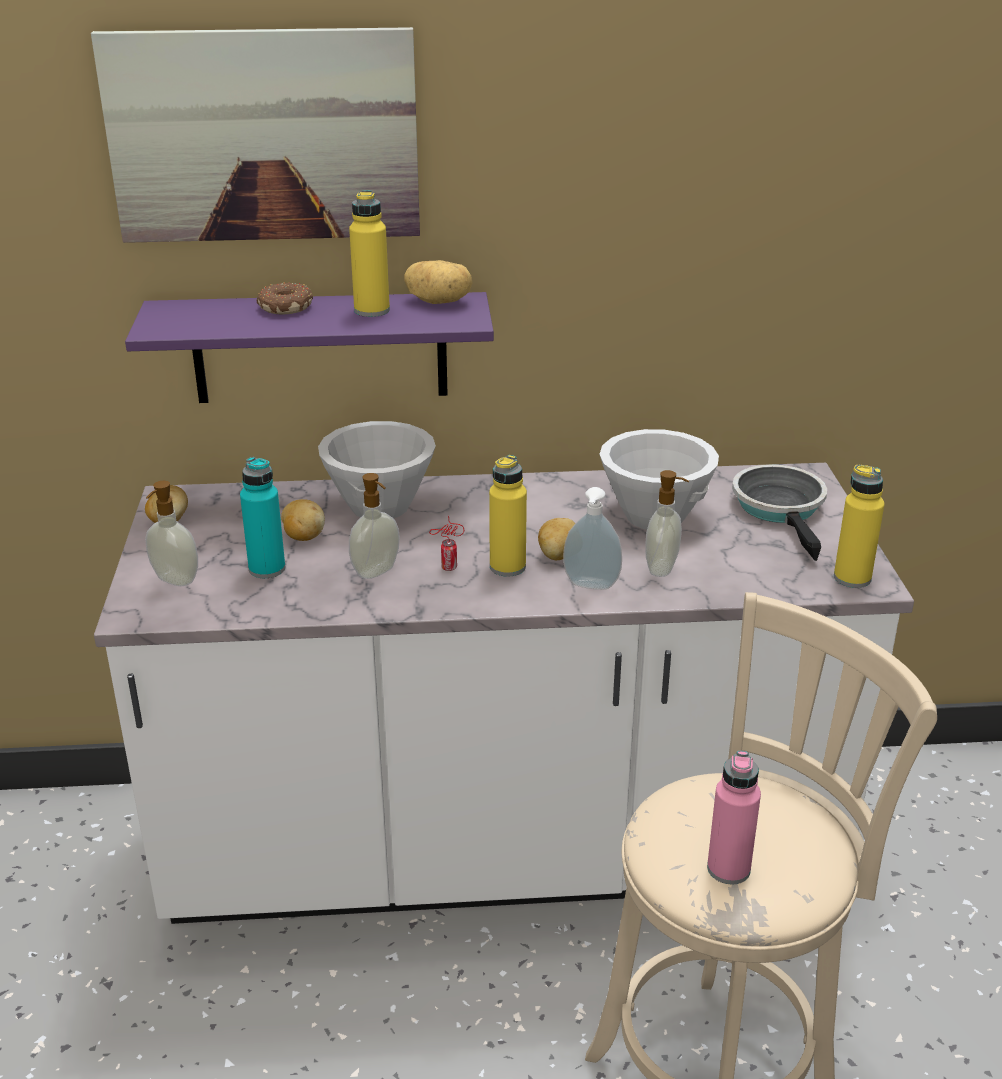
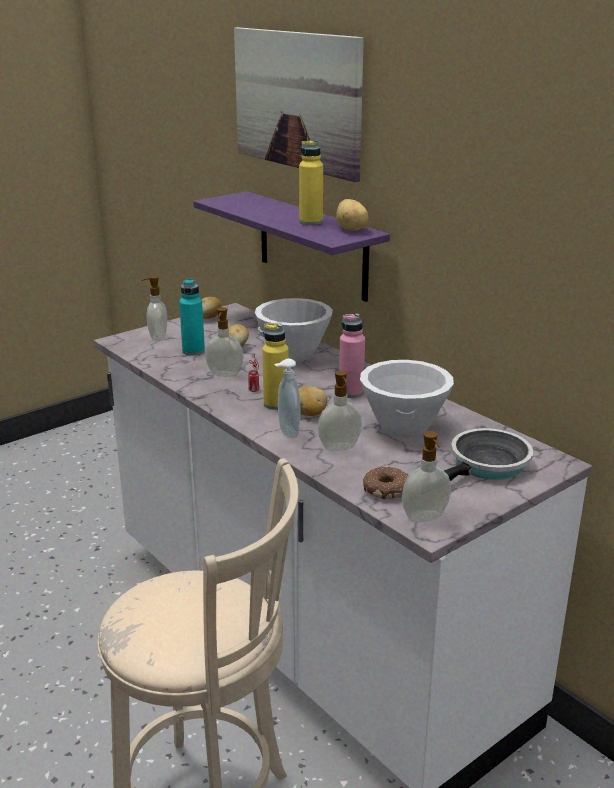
camera: 55 degrees right, 5 degrees down
(285, 307) = (284, 209): donut -> donut (386, 489)
(728, 869) = (148, 617): pink bottle -> pink bottle (351, 393)
(852, 578) = (425, 518): yellow bottle -> soap dispenser

